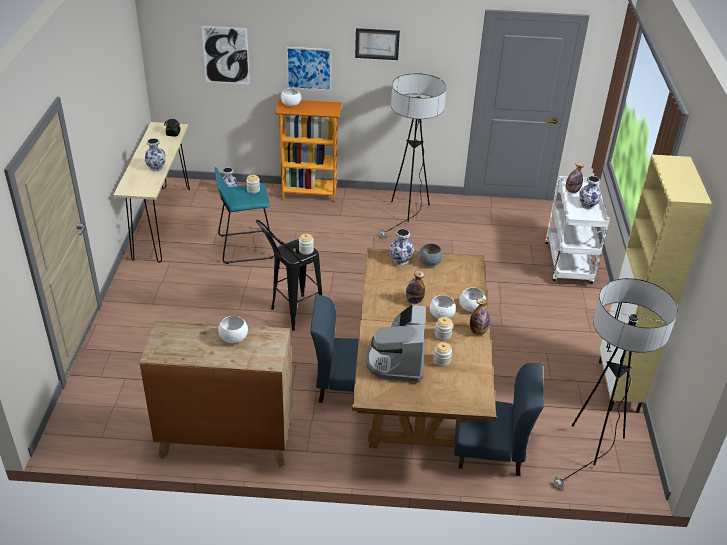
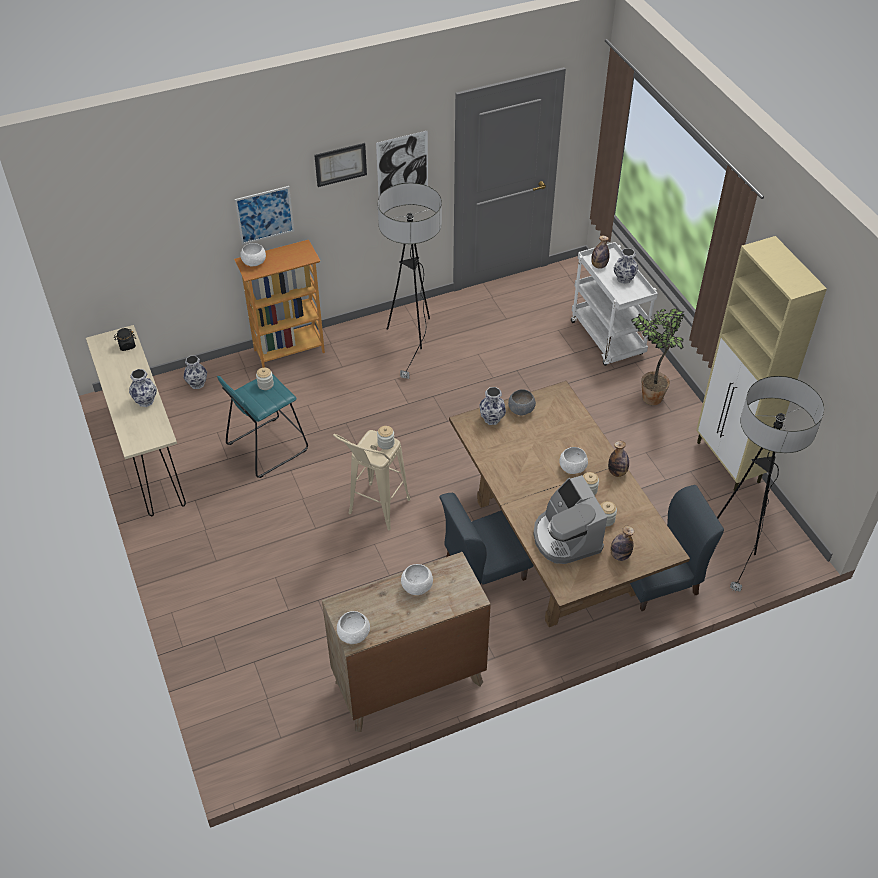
camera: 25 degrees left, 10 degrees up
(226, 55) = (162, 231): picture -> picture (402, 167)
(290, 316) = (374, 513): black stool -> beige stool
(414, 301) = (536, 462): bottle -> bottle (619, 555)
(471, 307) = (593, 447): white bowl -> white bowl (353, 634)
(579, 314) = (650, 395): none -> potted plant

